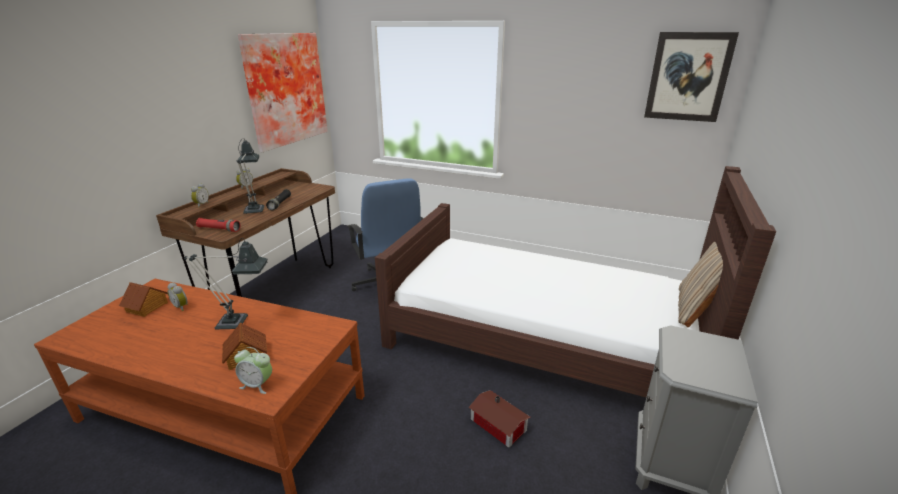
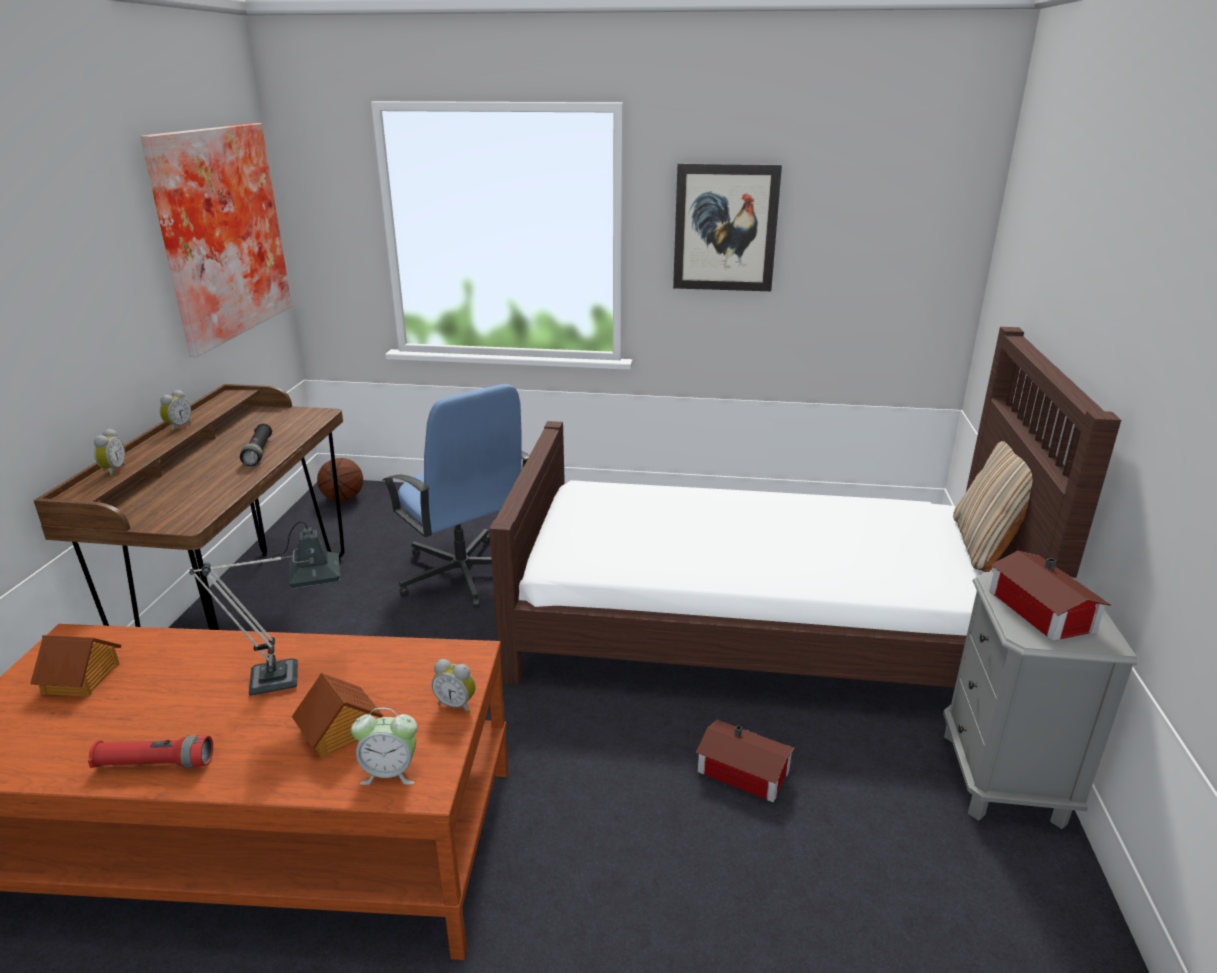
camera: 15 degrees left, 0 degrees up
(182, 307) = (155, 667): alarm clock -> alarm clock (457, 704)
(219, 229) = (171, 513): red flashlight -> red flashlight (155, 764)
(255, 208) = (214, 466): table lamp -> none
(346, 236) = (343, 498): none -> basketball
(688, 77) = (919, 191): picture -> picture (725, 228)
(697, 358) = (1041, 612): none -> toy house

